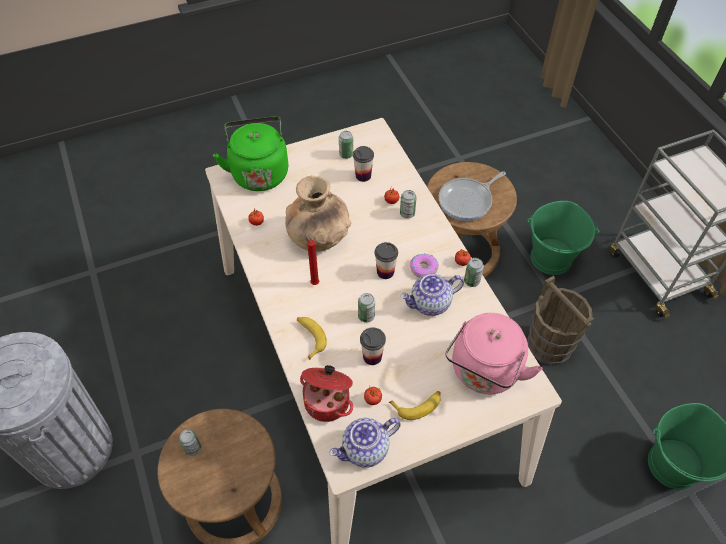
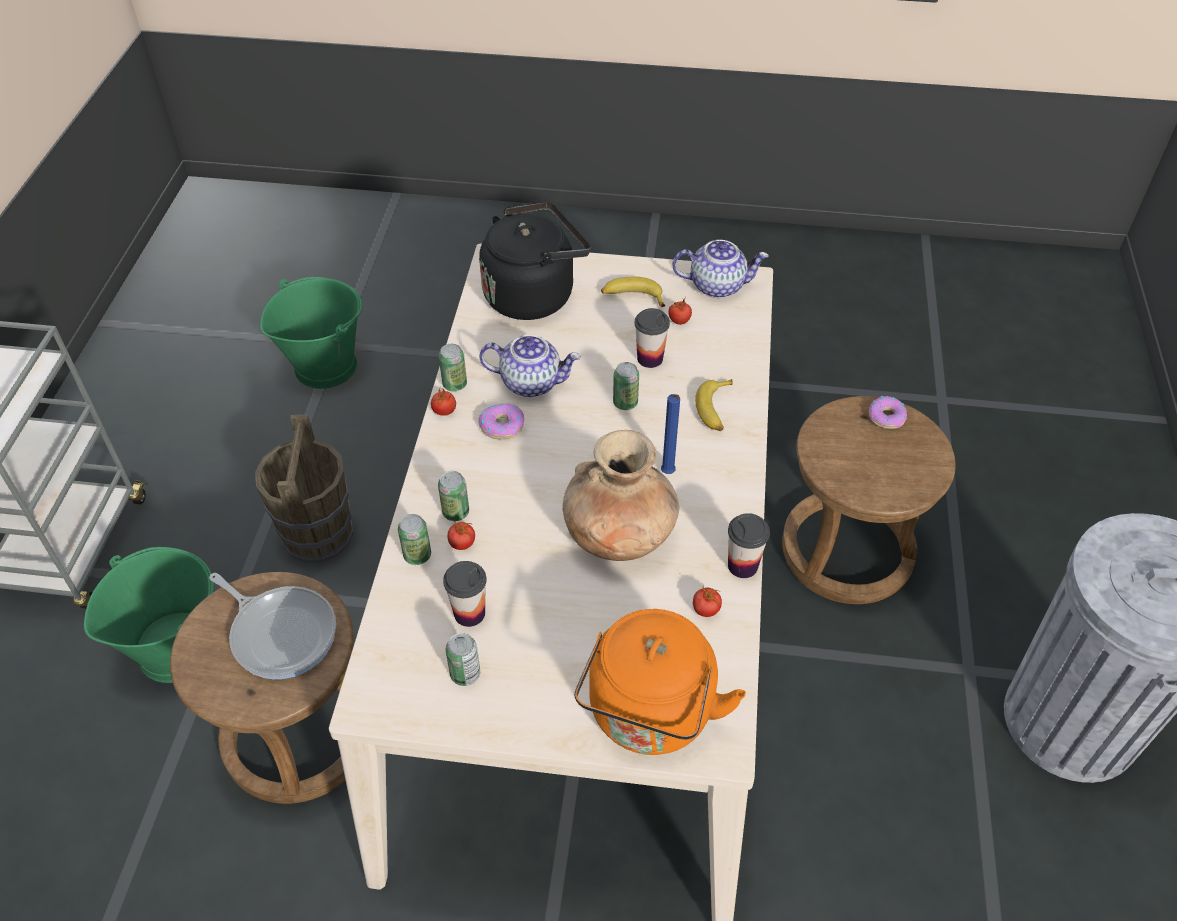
camera: 150 degrees left, 5 degrees down
(193, 448) = (901, 475): can -> can (417, 555)
(217, 498) = (886, 417): none -> donut
(259, 172) = (649, 717): green kettle -> orange kettle
(314, 282) = (668, 474): red candle -> blue candle
(328, 401) = (732, 339): cooking pot -> none
(385, 272) = (558, 444): cup -> cup (742, 565)
(467, 201) = (281, 633): frying pan -> frying pan turned 45 degrees clockwise
(484, 373) = (533, 294): pink kettle -> black kettle

